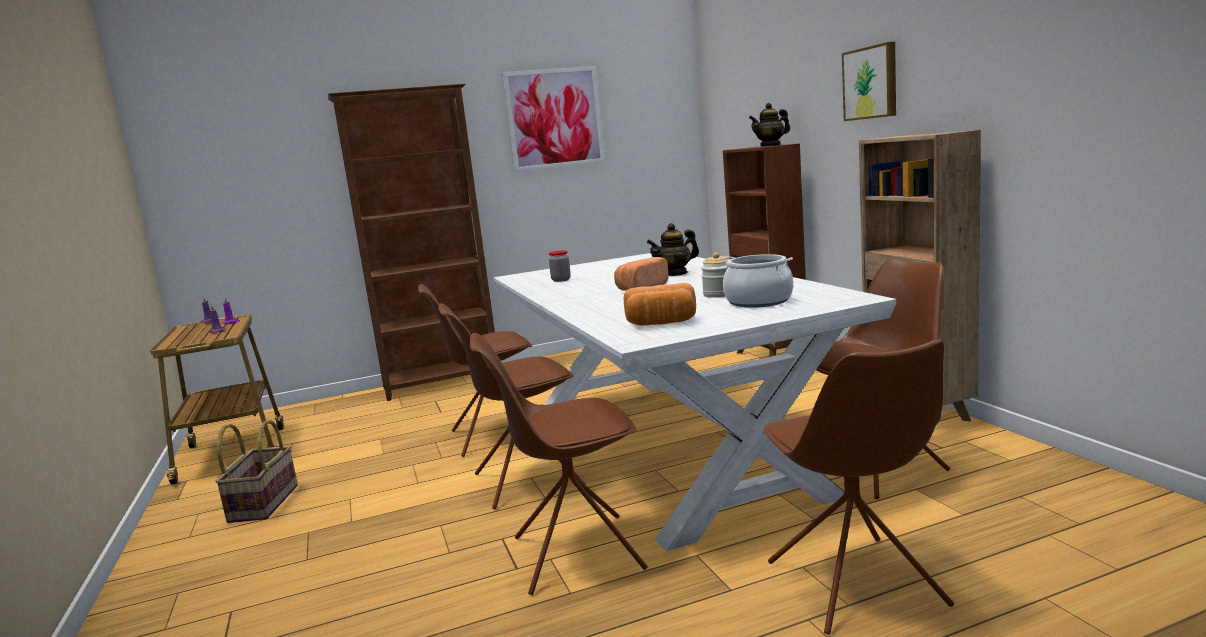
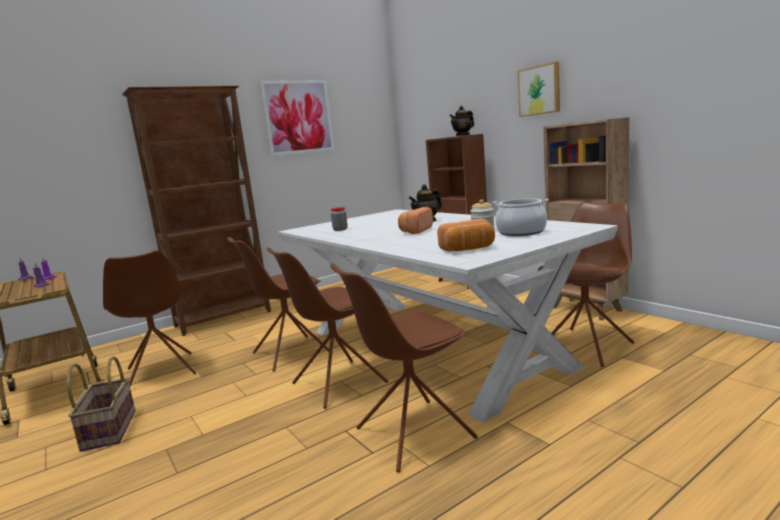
camera: 15 degrees left, 0 degrees up
(856, 585) = (633, 428): brown chair -> brown chair (161, 372)

